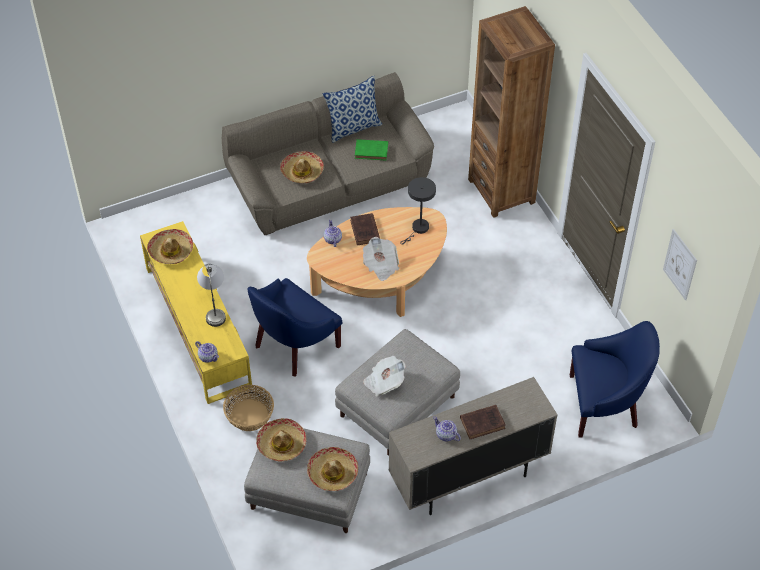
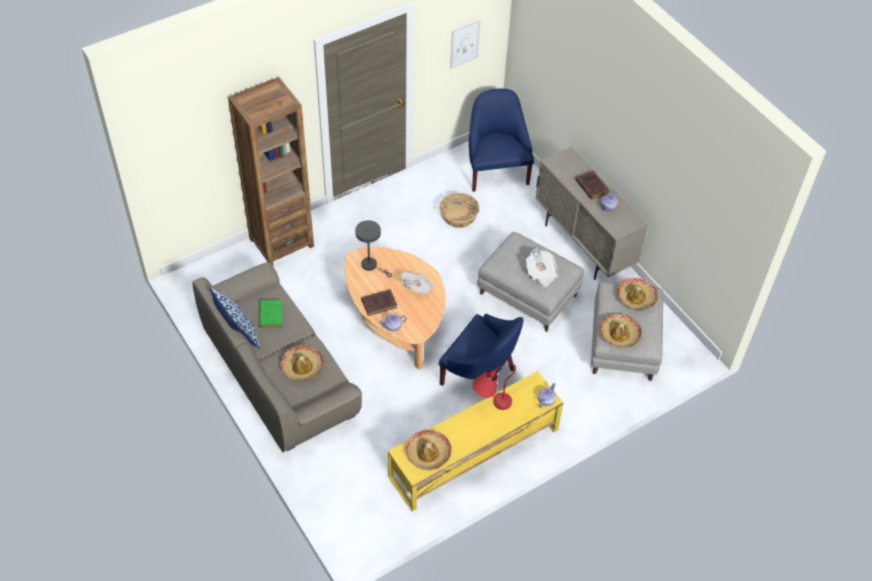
camera: 100 degrees left, 0 degrees up
(215, 307) = (490, 404): grey table lamp -> red table lamp
(250, 415) = (562, 396): basket -> basket (459, 216)

